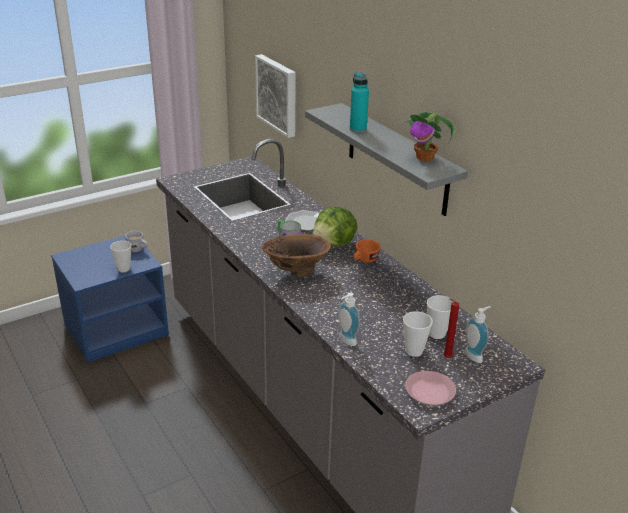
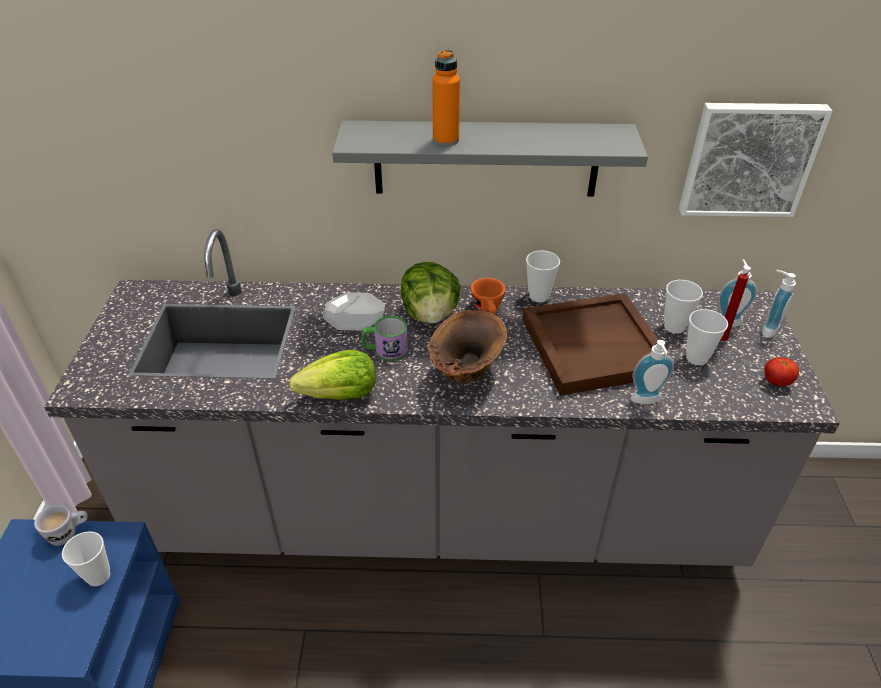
camera: 55 degrees left, 10 degrees up
(239, 242) = (341, 395): none -> lettuce
(278, 95) = (156, 162): picture -> picture (748, 159)
(358, 129) = (445, 140): turquoise bottle -> orange bottle
(376, 307) = (594, 346): none -> brown tray
(400, 273) = (539, 296): none -> cup
(425, 158) = (578, 132): potted plant -> none
(430, 392) = (776, 382): pink plate -> tomato
(488, 375) = (766, 329): none -> soap dispenser

